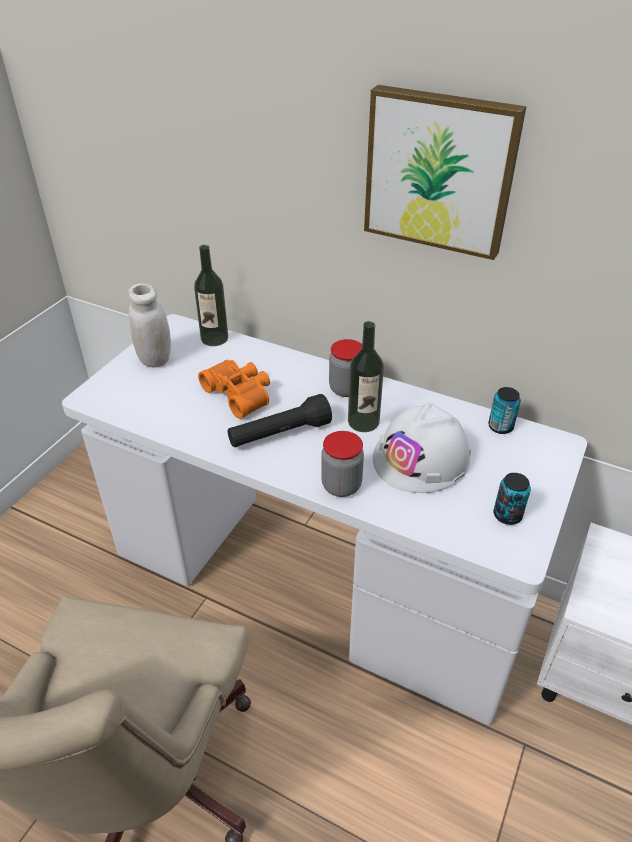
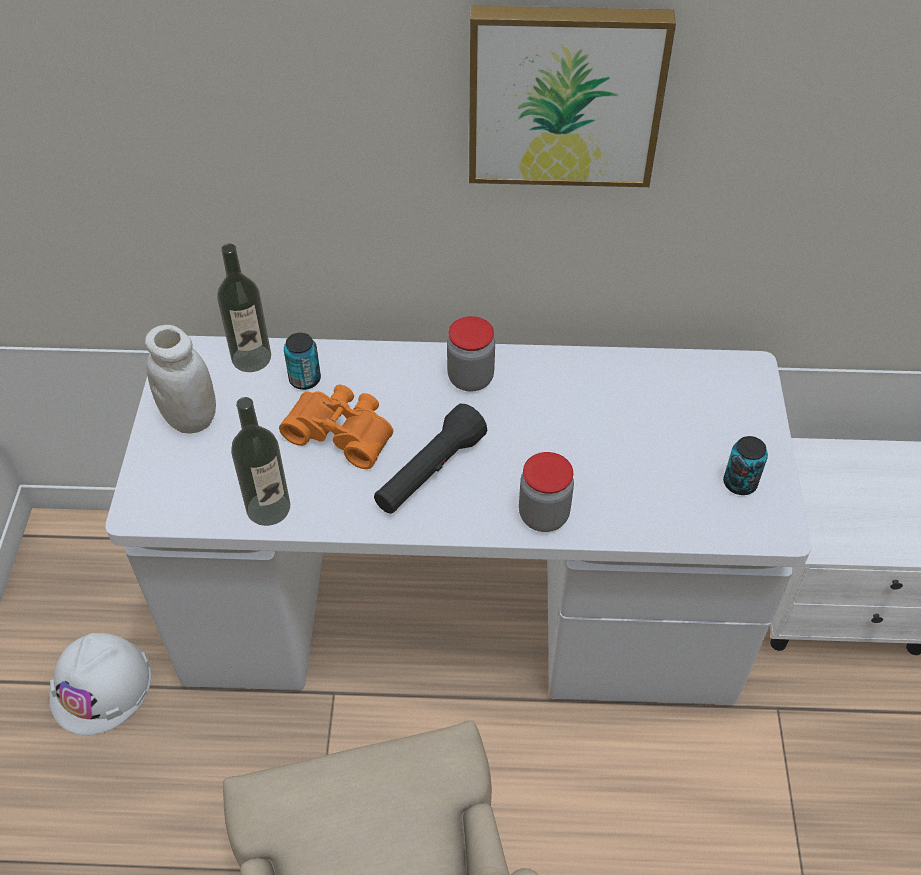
camera: 25 degrees left, 10 degrees up
(363, 422) = (518, 418): bottle -> bottle (268, 508)
(421, 458) = (612, 444): white hard hat -> white hard hat (101, 686)
(500, 427) = (676, 369): can -> can (305, 379)

